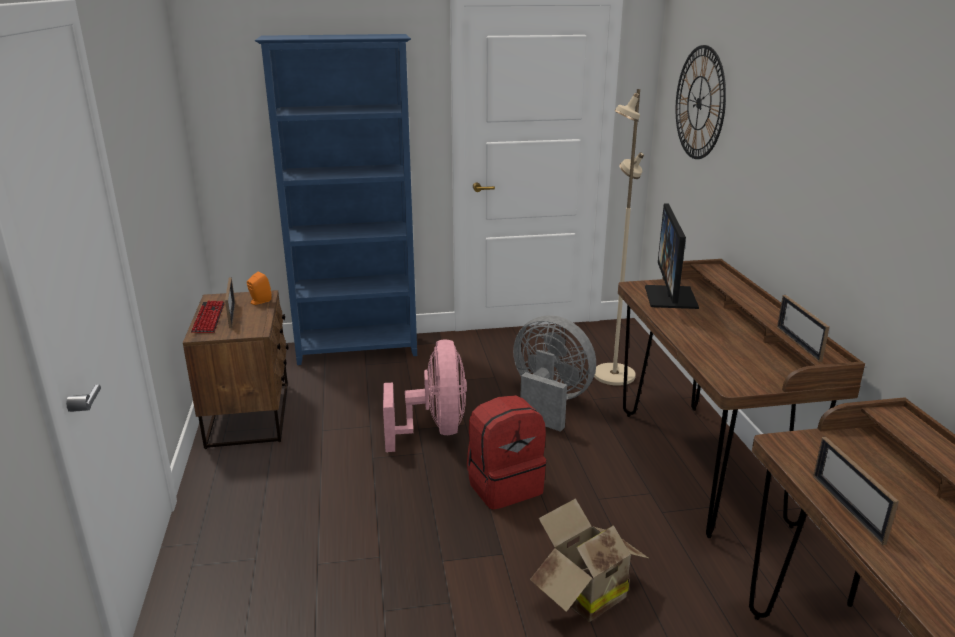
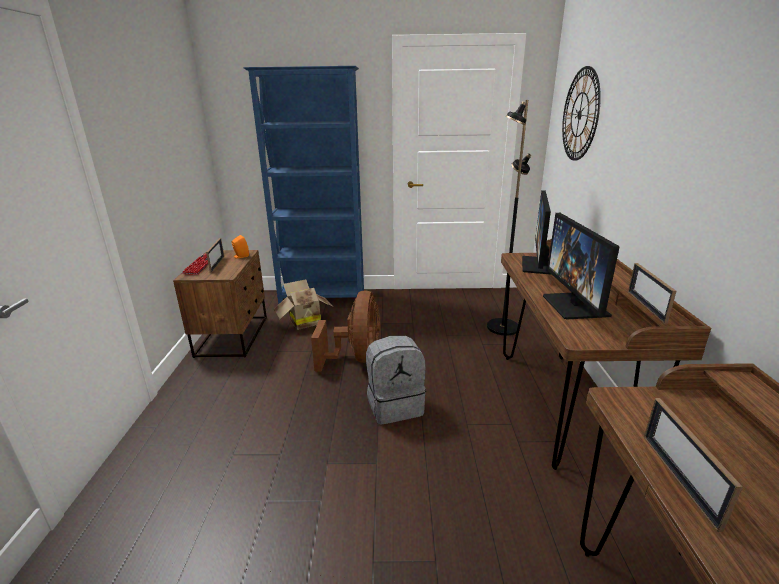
camera: 10 degrees right, 0 degrees up
(434, 430) = (356, 358): pink fan -> brown fan
(504, 485) = (395, 405): red backpack -> grey backpack
(549, 402) = (447, 344): grey fan -> none
(583, 593) = (433, 507): cardboard box -> cardboard box (303, 321)
(613, 375) = (502, 327): beige floor lamp -> black floor lamp
(721, 346) = (575, 306): none -> monitor

